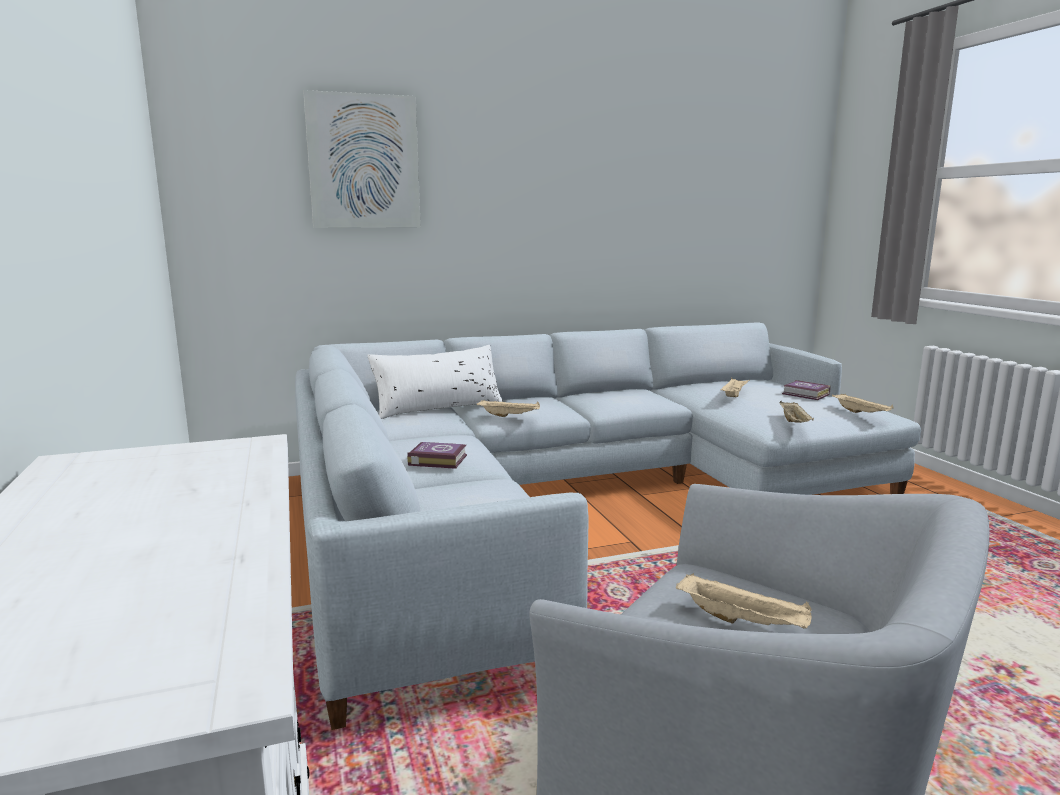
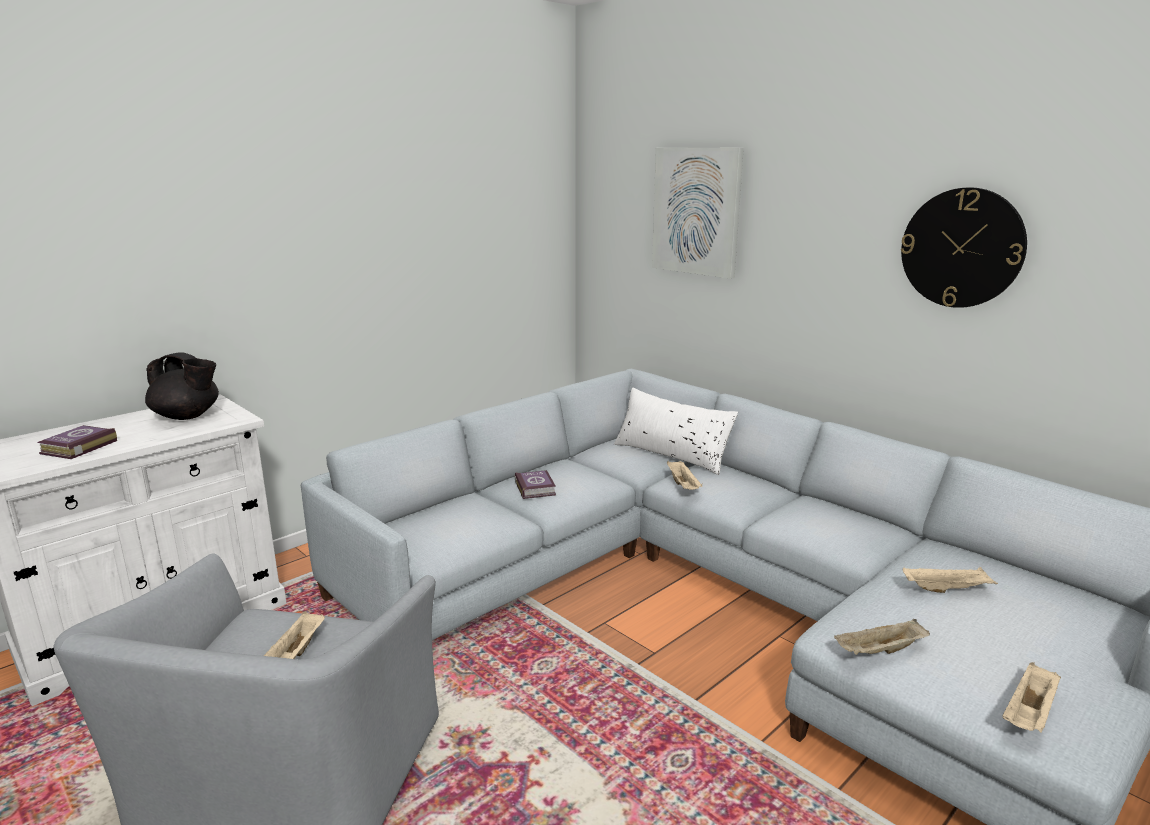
camera: 65 degrees right, 5 degrees up
(145, 477) = (187, 416): none -> black teapot
(610, 181) = (961, 248): none -> wall clock
(806, 394) = (1052, 649): book -> book (77, 447)

